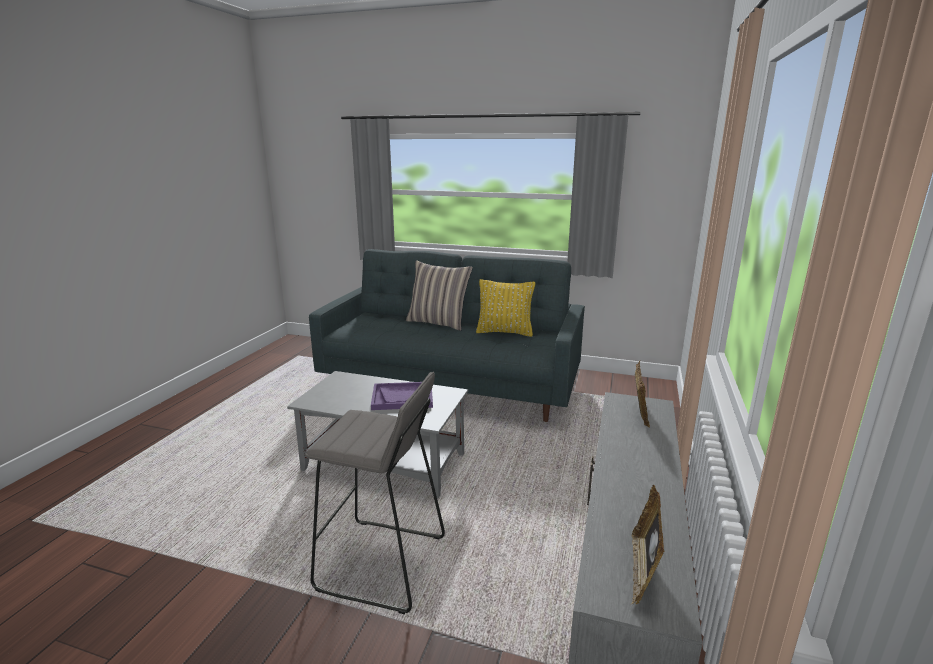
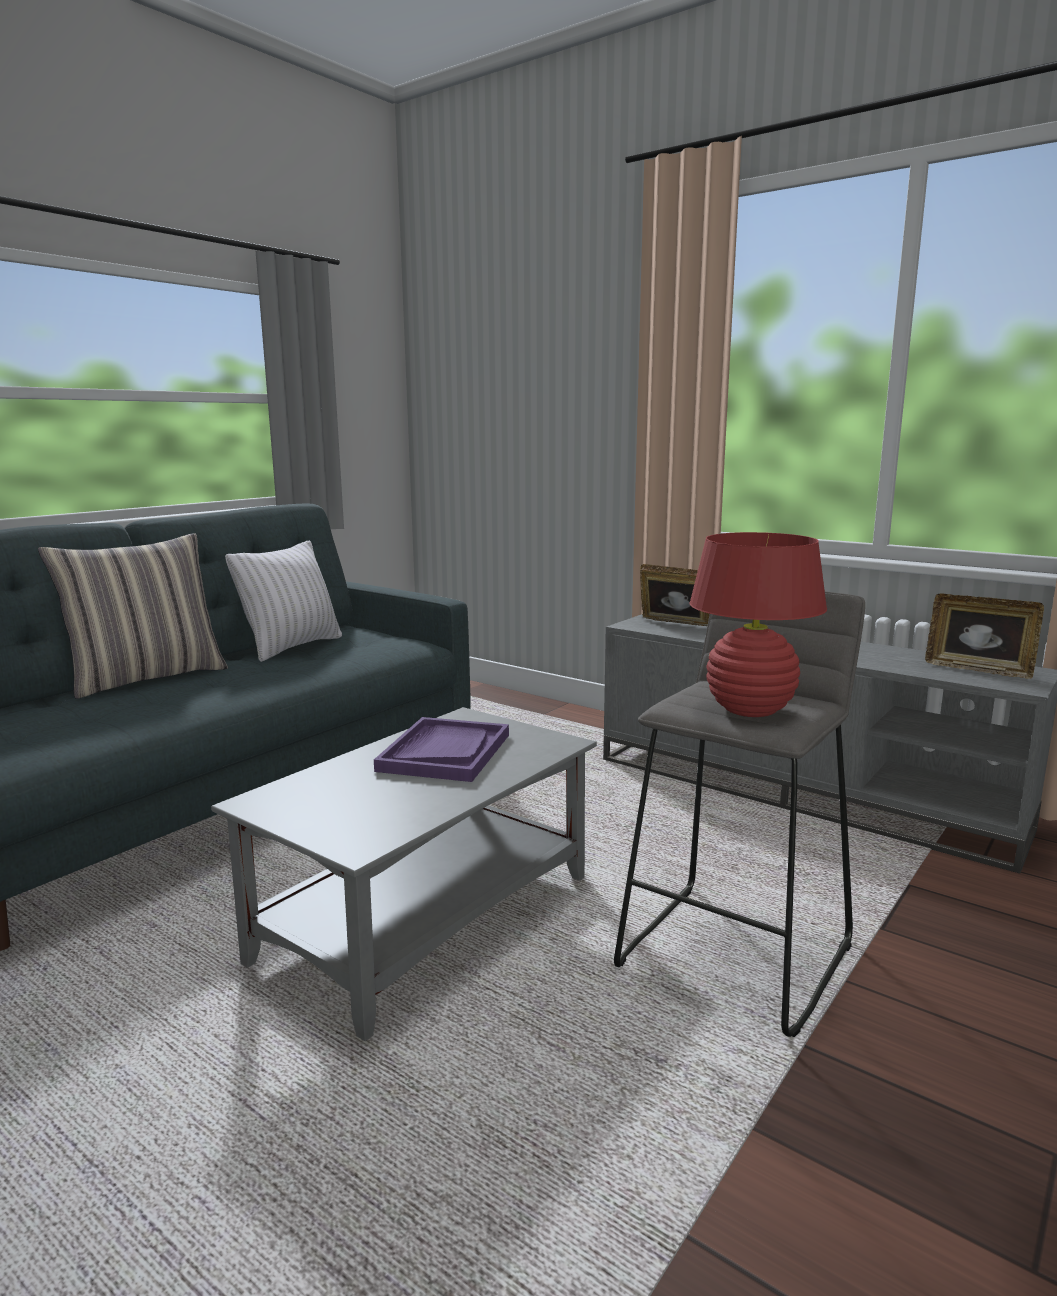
camera: 70 degrees left, 5 degrees down
(352, 433) = (750, 710): none -> red table lamp
(504, 332) = (292, 647): yellow pillow -> white pillow

